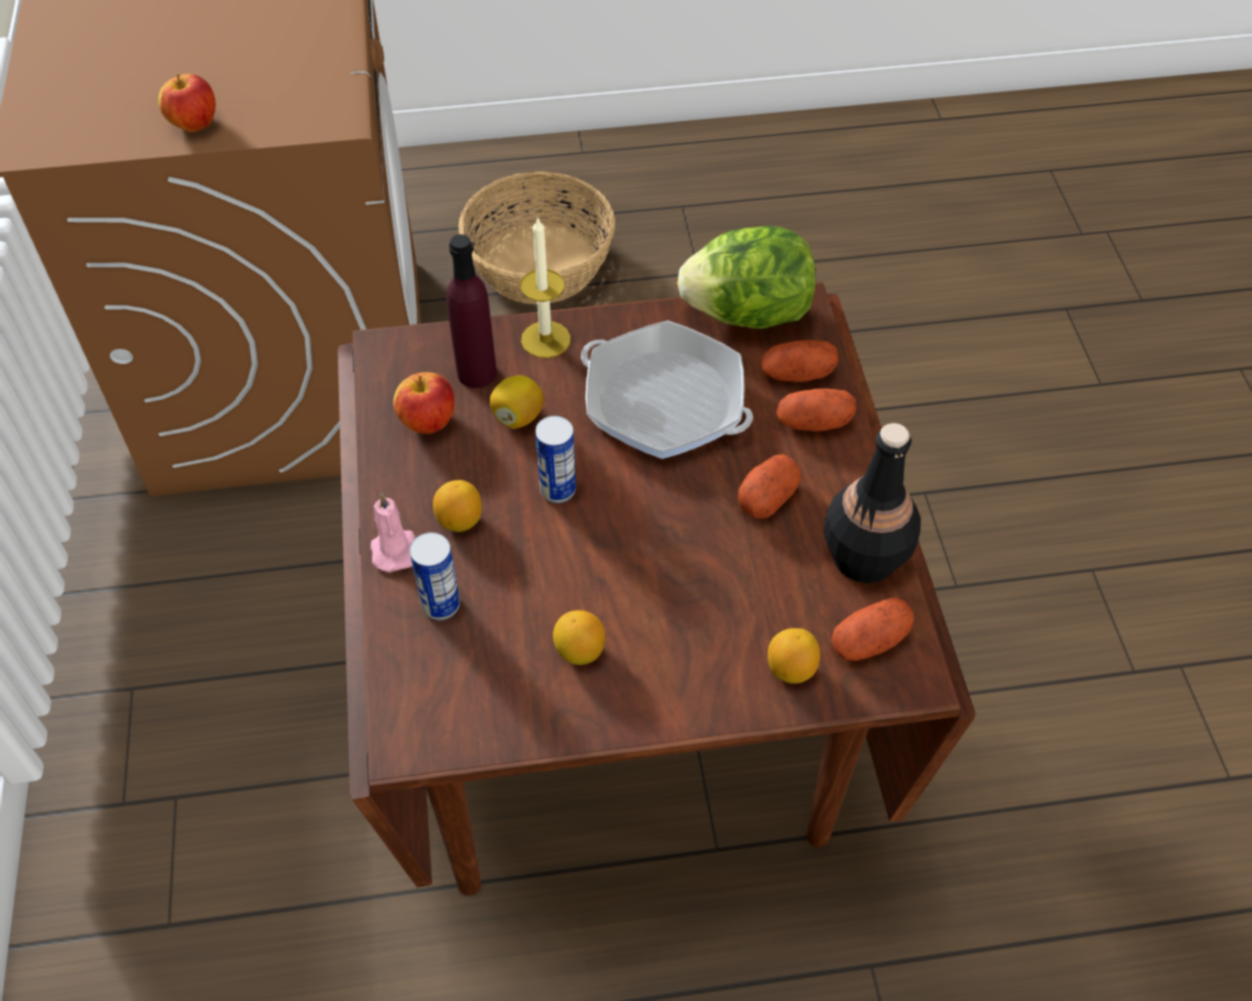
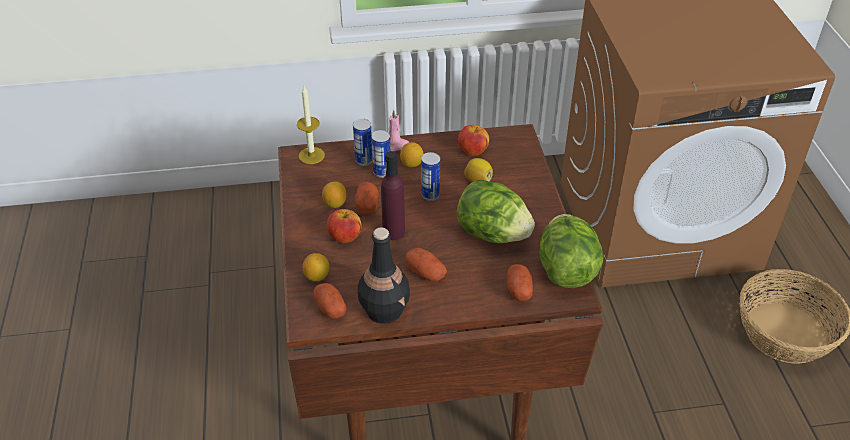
camera: 90 degrees right, 10 degrees down
(194, 124) = (633, 38): apple -> apple (344, 237)
(476, 373) = (506, 165): purple bottle -> purple bottle (393, 232)
(483, 571) = (382, 172): none -> can
(545, 339) = (533, 188): candle -> candle (311, 155)
(664, 401) = (492, 233): frying pan -> lettuce
(813, 422) = (481, 295): potato -> potato (367, 205)

